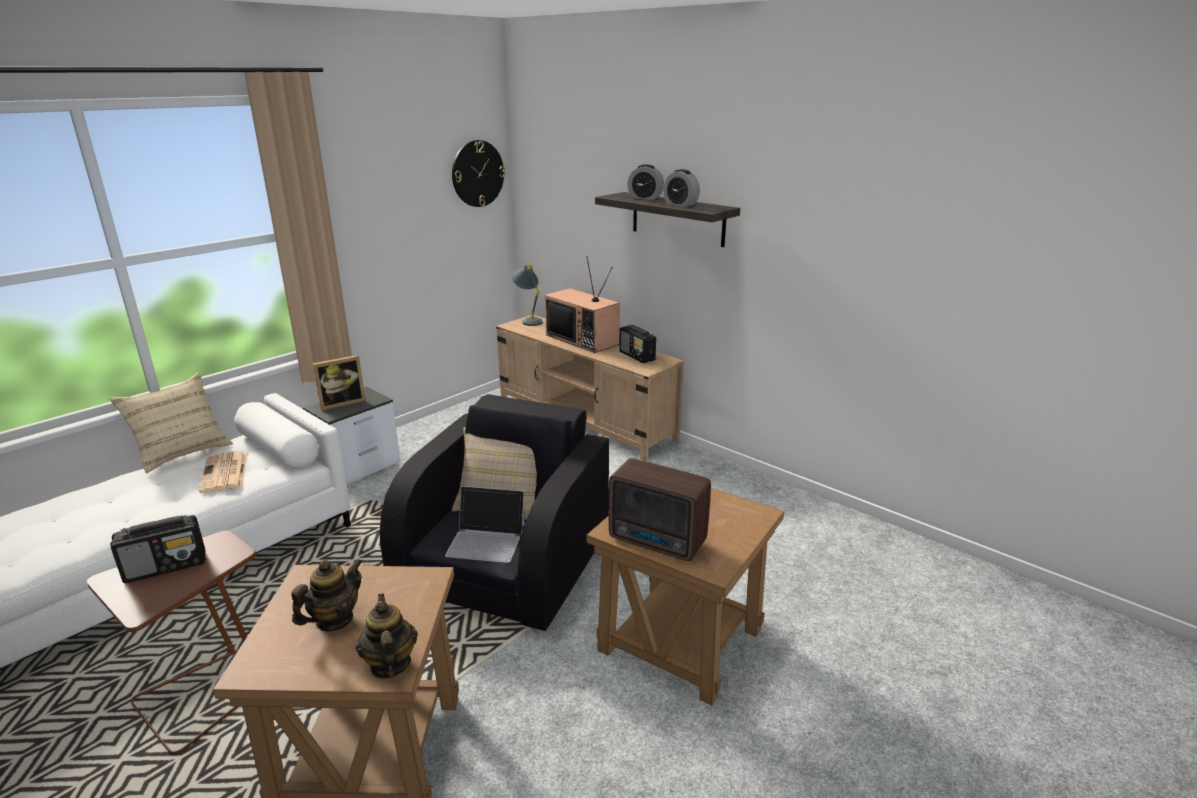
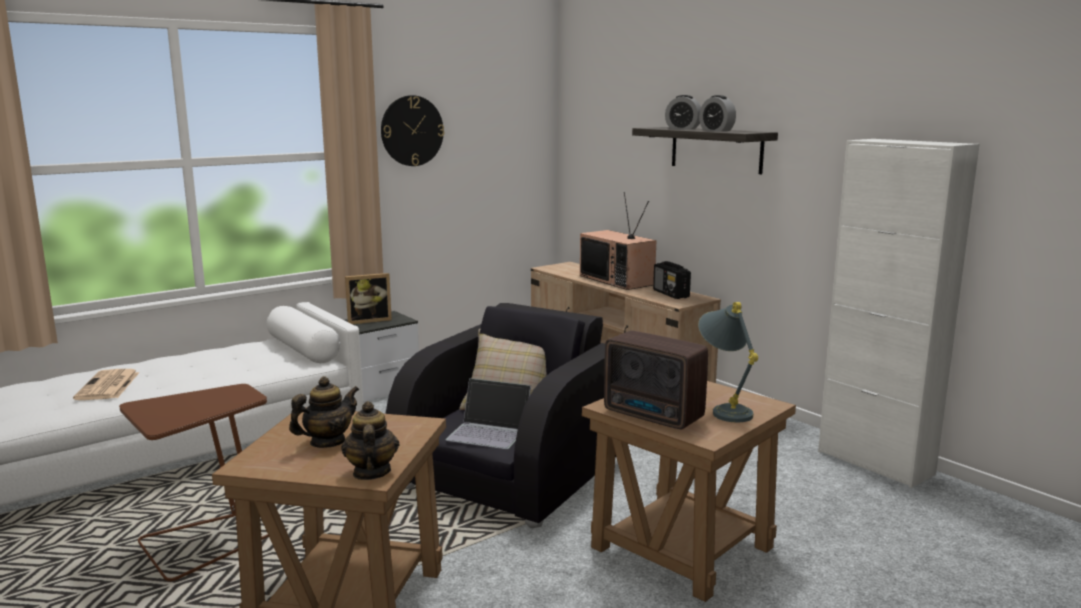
camera: 10 degrees right, 10 degrees down
(166, 566) = (188, 401): radio -> none
(182, 452) = (216, 345): beige pillow -> none
(225, 473) = (251, 361): newspaper -> newspaper (108, 386)
(477, 173) = (522, 116): wall clock -> wall clock (412, 131)
(529, 320) = (565, 265): grey table lamp -> grey table lamp (725, 409)
(830, 516) = (875, 463): none -> white cabinet

